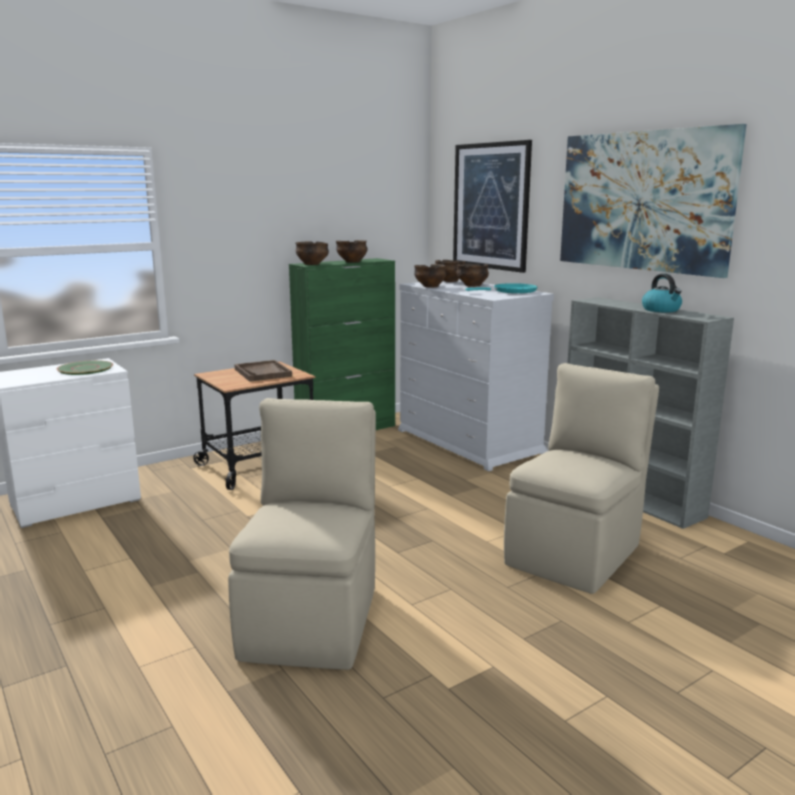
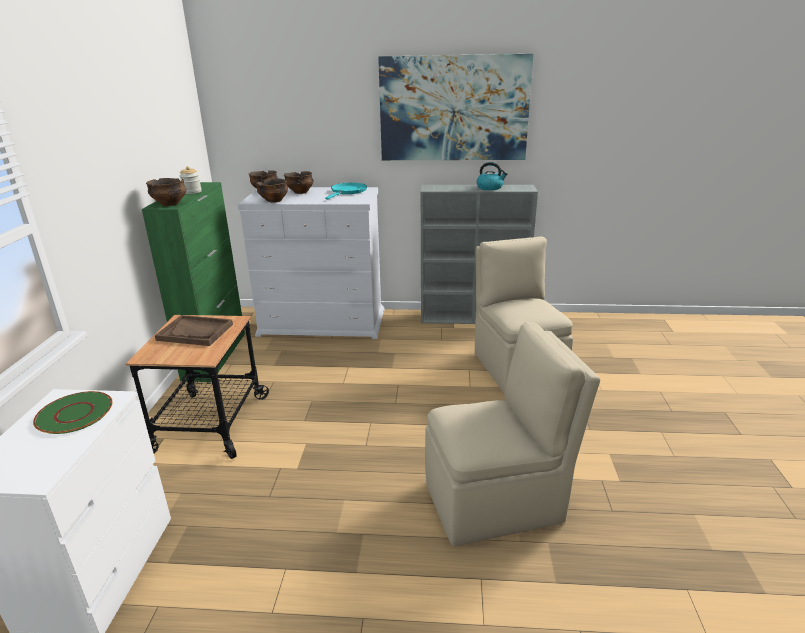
camera: 50 degrees left, 10 degrees up
(312, 619) = (496, 501): beige chair -> beige chair turned 120 degrees clockwise
(352, 261) = (192, 192): bowl -> jar
(490, 206) = (291, 118): picture -> none

